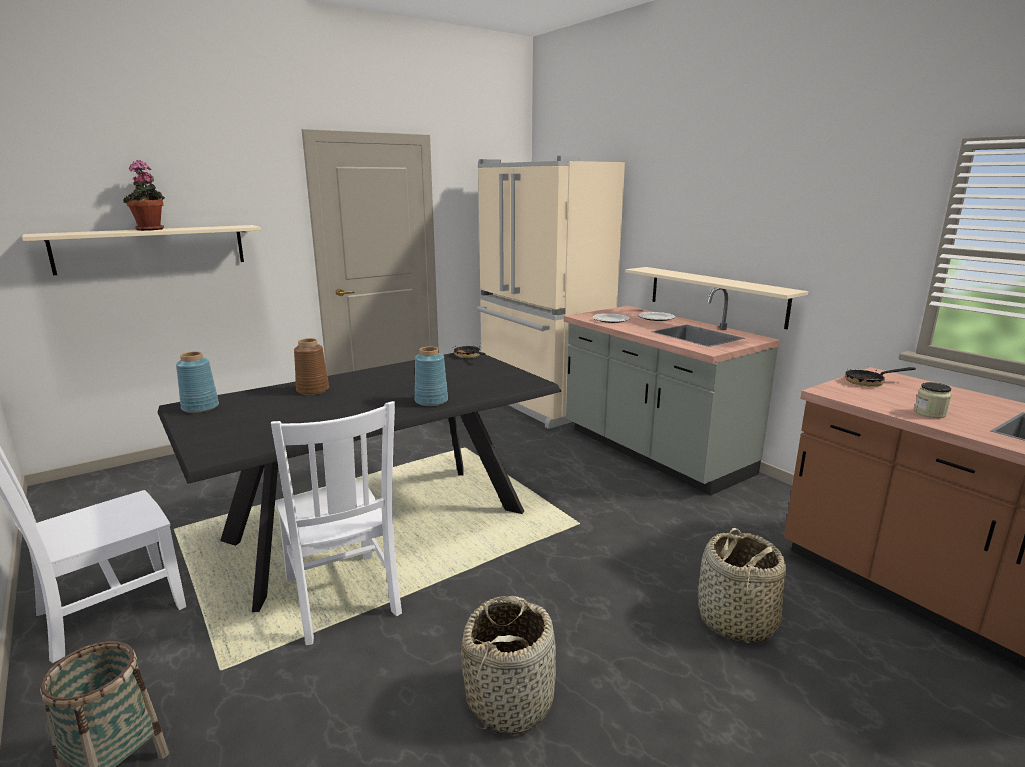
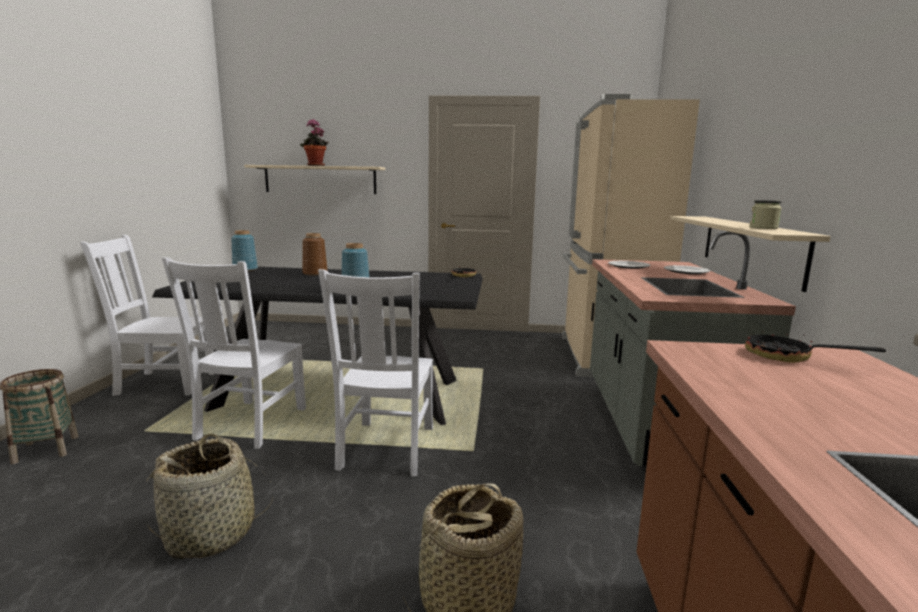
camera: 40 degrees right, 5 degrees down
(516, 555) = (386, 450): none -> white chair
(930, 413) = (773, 403): jar -> jar (763, 228)

